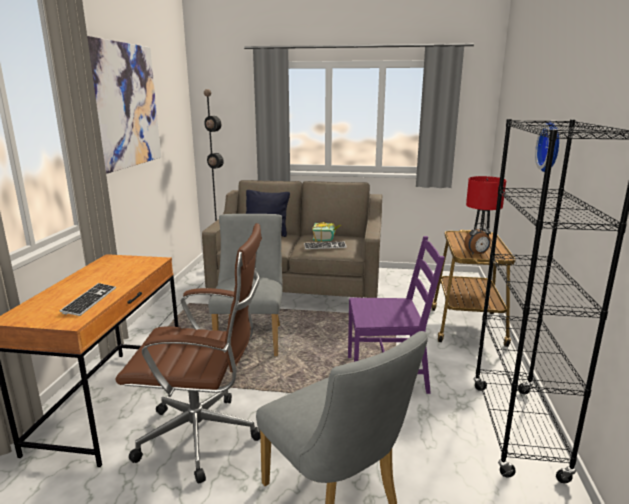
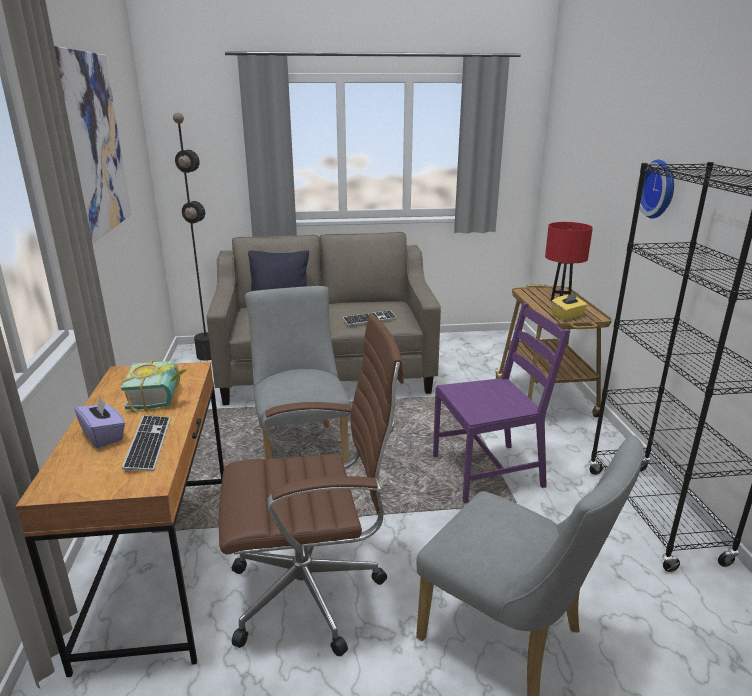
camera: 15 degrees left, 5 degrees up
(67, 293) = (104, 436): none -> purple tissue box
(327, 238) = (364, 307): book -> book (161, 397)
(477, 254) = (567, 316): alarm clock -> yellow tissue box

